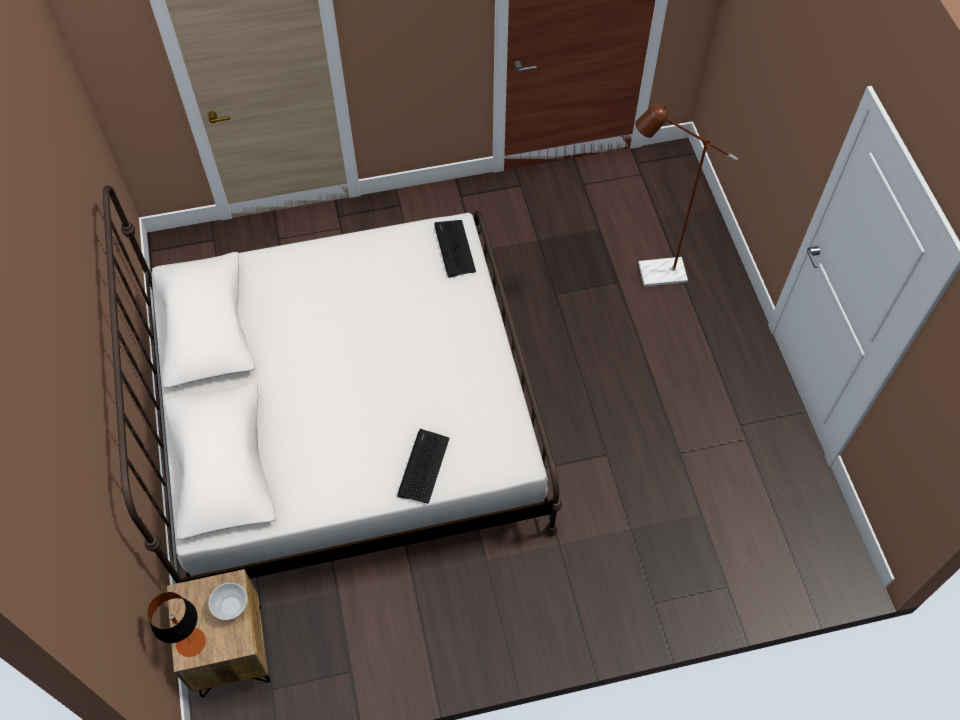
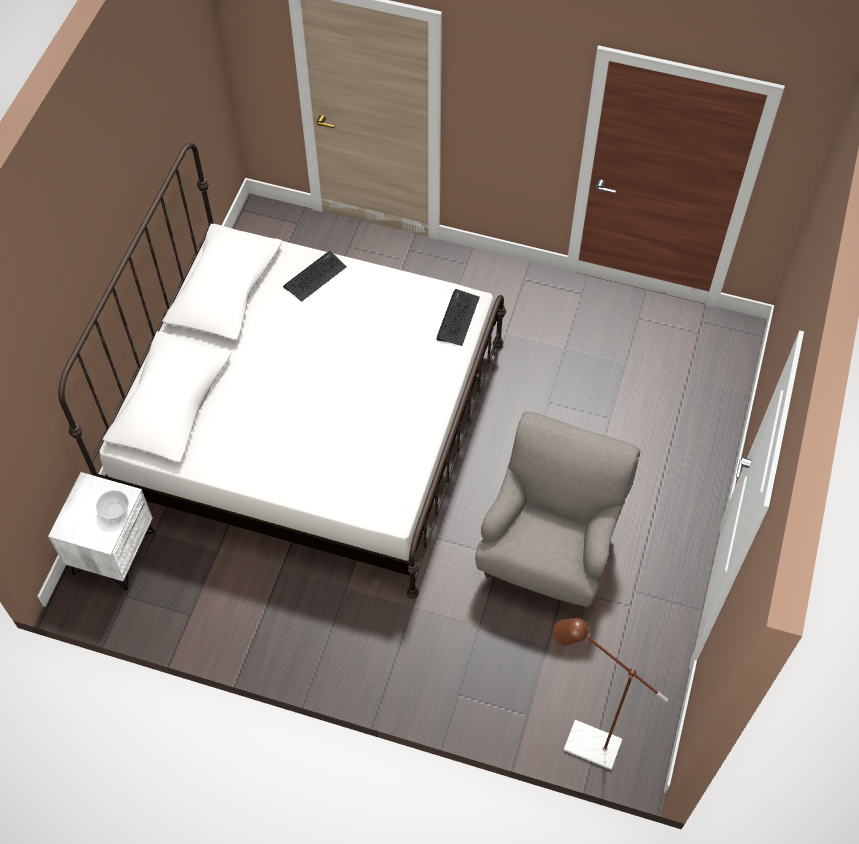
camera: 30 degrees right, 0 degrees up
(191, 642) = (72, 521): table lamp -> none
(230, 650) = (113, 552): brown nightstand -> white nightstand
(423, 466) = (316, 480): keyboard -> keyboard (315, 276)
(645, 426) = (549, 550): none -> grey armchair
(653, 273) = (648, 425): brown floor lamp -> brown floor lamp (582, 741)

